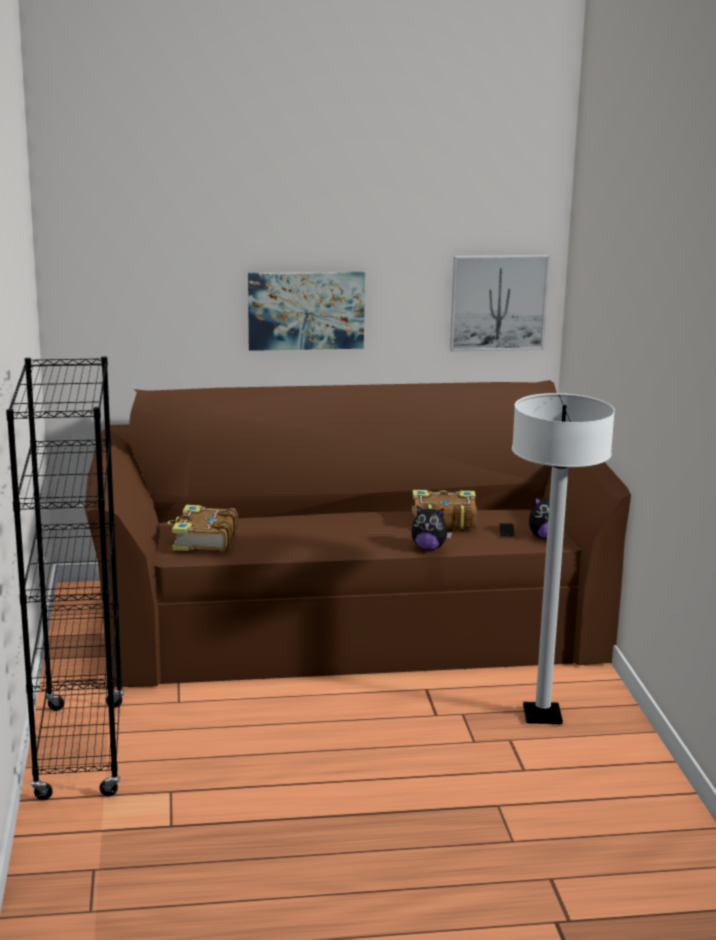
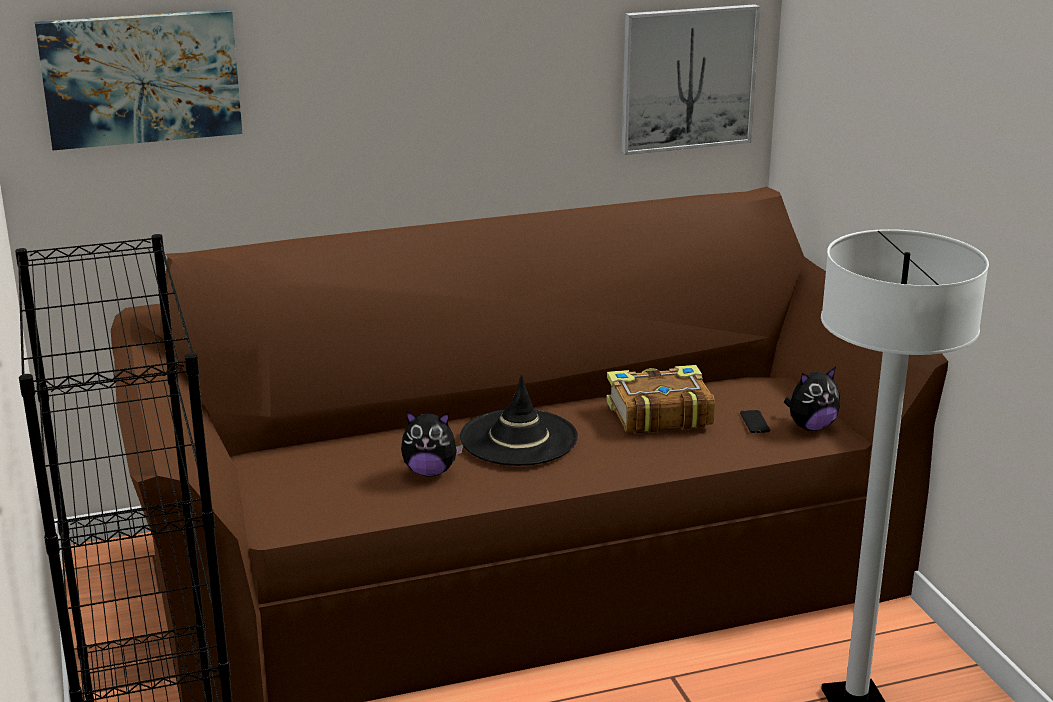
camera: 10 degrees left, 5 degrees up
(204, 540) = (314, 490): book -> none
(306, 310) = (413, 109): picture -> picture (141, 78)
(344, 524) = (518, 438): none -> black hat
(429, 548) = (658, 467): plush toy -> plush toy (430, 472)

